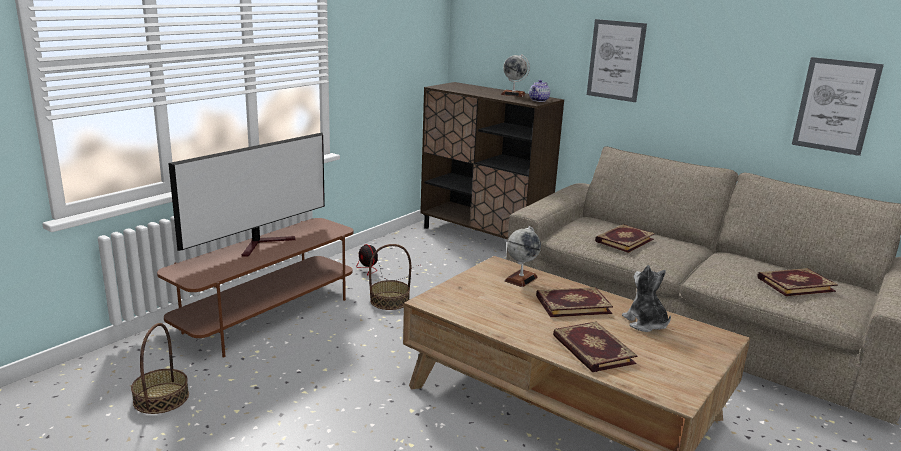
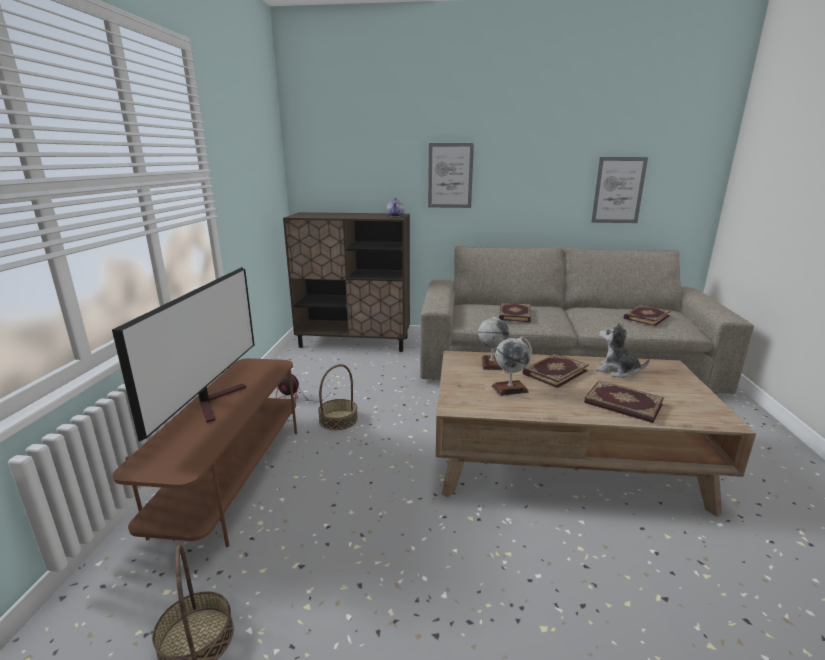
camera: 30 degrees left, 0 degrees up
(513, 94) = (367, 214): globe -> globe (510, 389)

